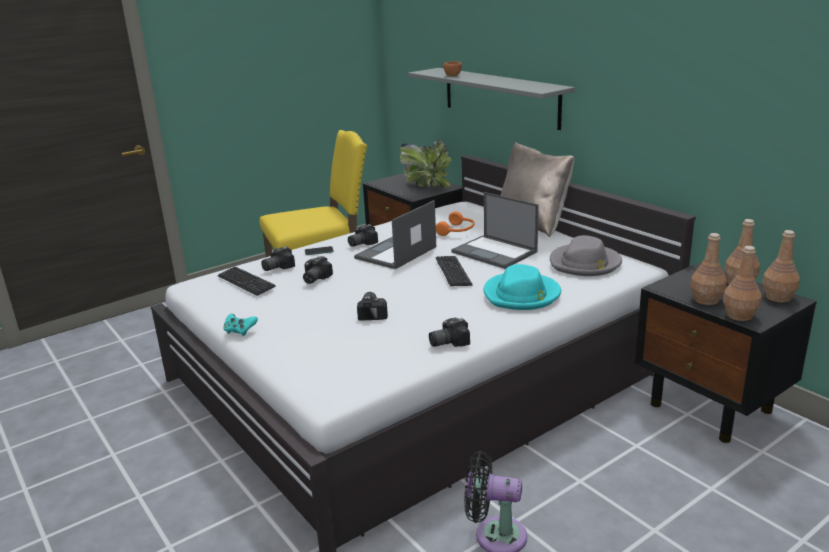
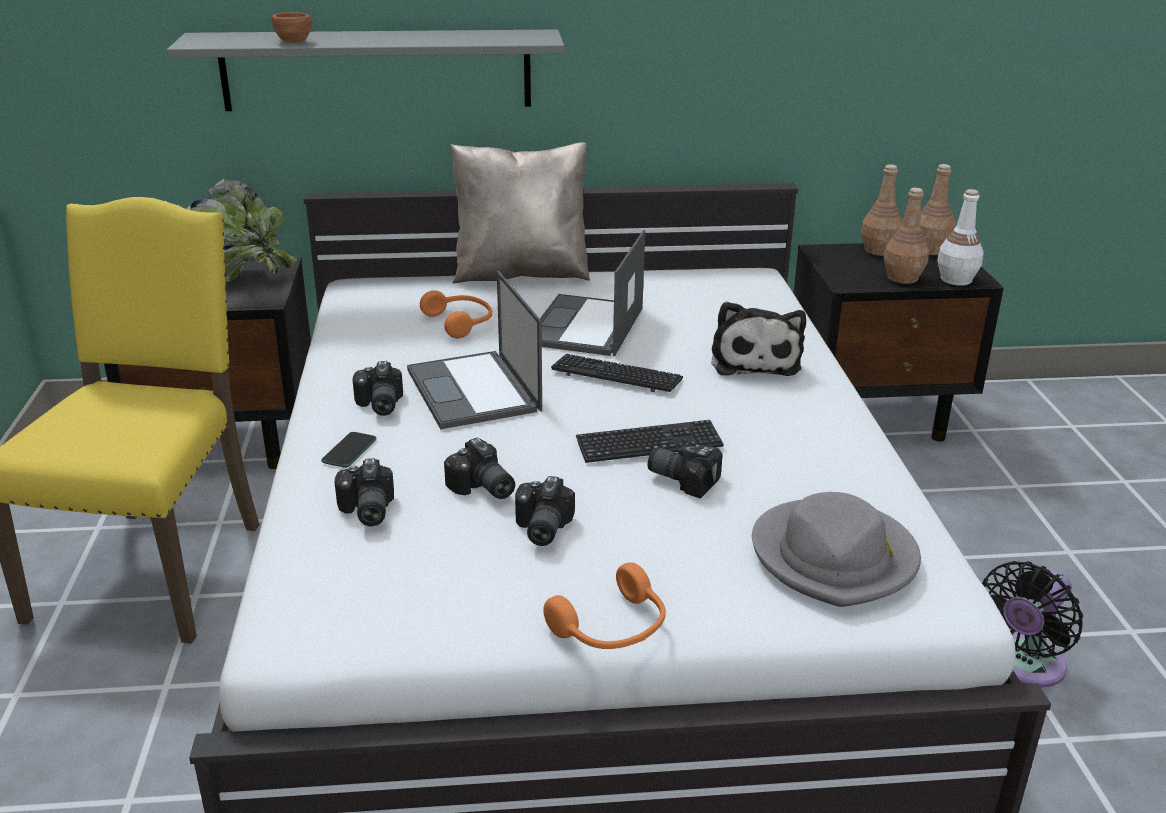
camera: 60 degrees left, 5 degrees up
(240, 331) = (612, 629): turquoise game controller -> orange headphones
(246, 282) = (393, 563): keyboard -> keyboard (649, 444)
(447, 342) = (848, 454): camera -> camera (540, 528)
(495, 252) = (585, 327): laptop -> laptop turned 120 degrees clockwise
(521, 295) = (754, 360): turquoise hat -> plush toy
(585, 263) = (706, 294): grey hat -> grey hat (835, 557)
(739, 315) = (955, 280): brown bottle -> white bottle

